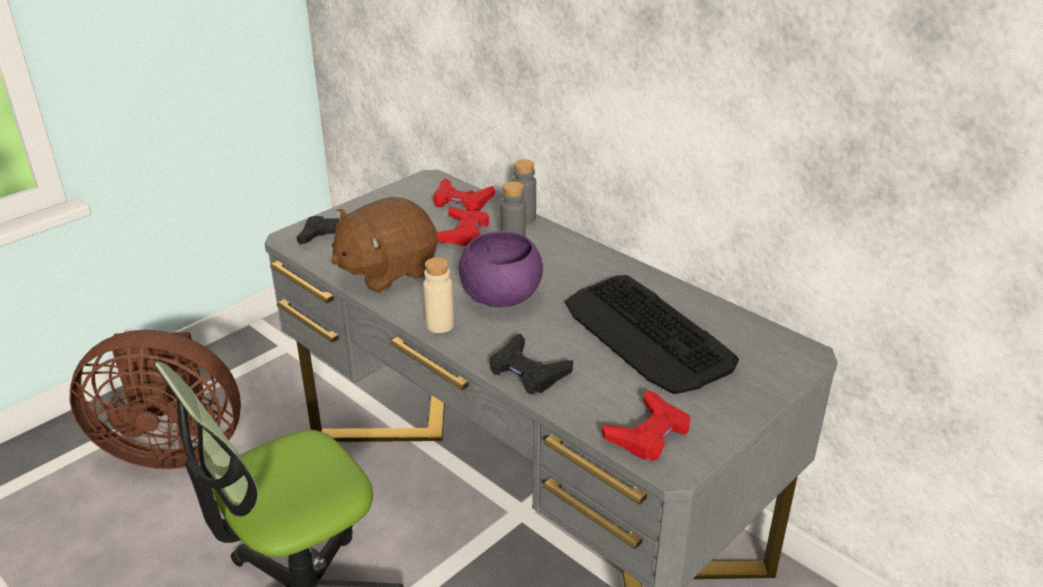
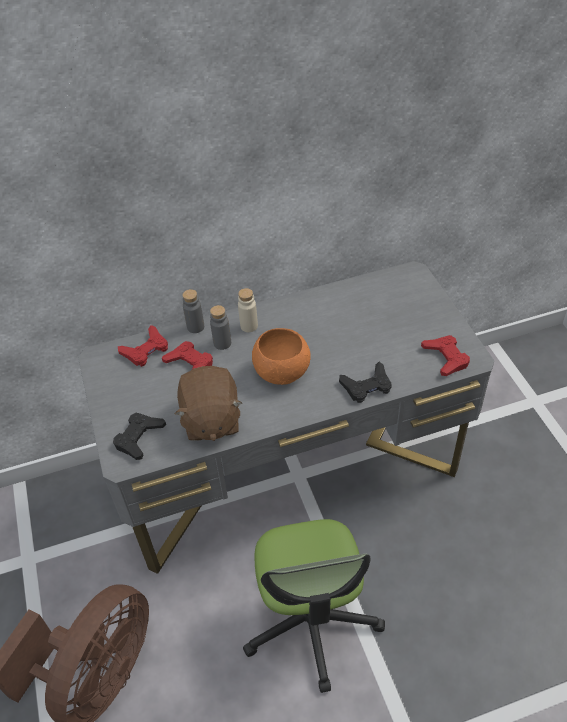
camera: 60 degrees left, 15 degrees up
(440, 325) = (294, 411): beige bottle -> beige bottle (249, 326)
(500, 297) = (282, 372): purple bowl -> orange bowl
(647, 334) = (361, 323): keyboard -> none

